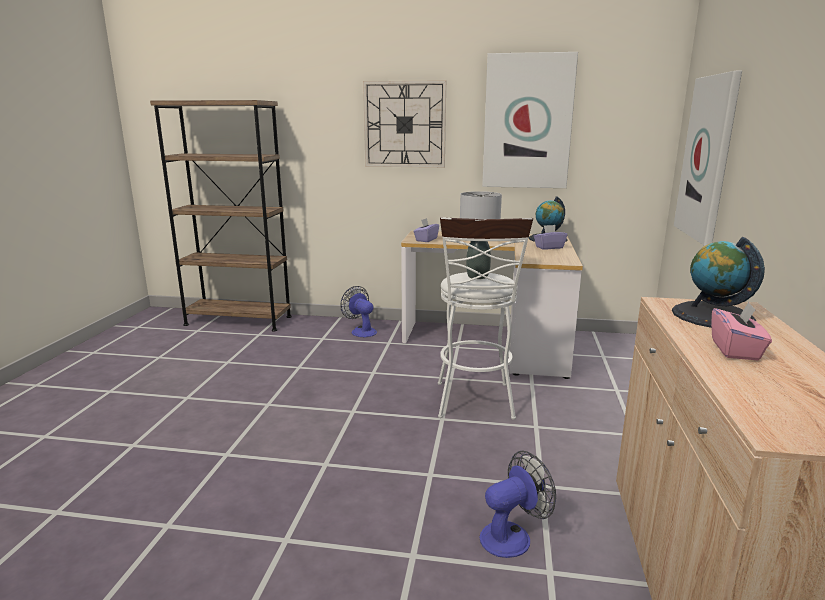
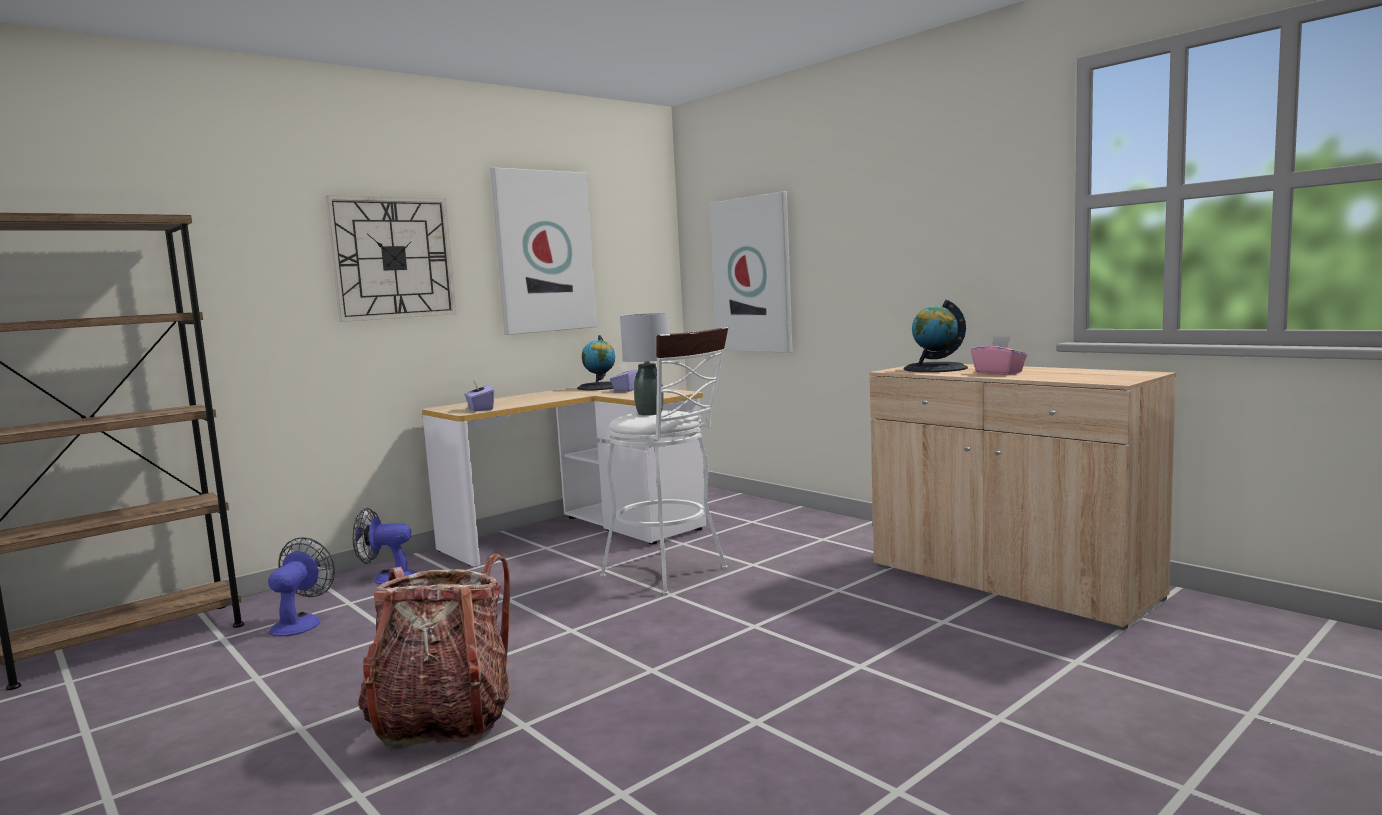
camera: 50 degrees left, 10 degrees down
(217, 428) = (443, 719): none -> backpack
(512, 535) = (886, 620): fan -> fan (301, 622)

